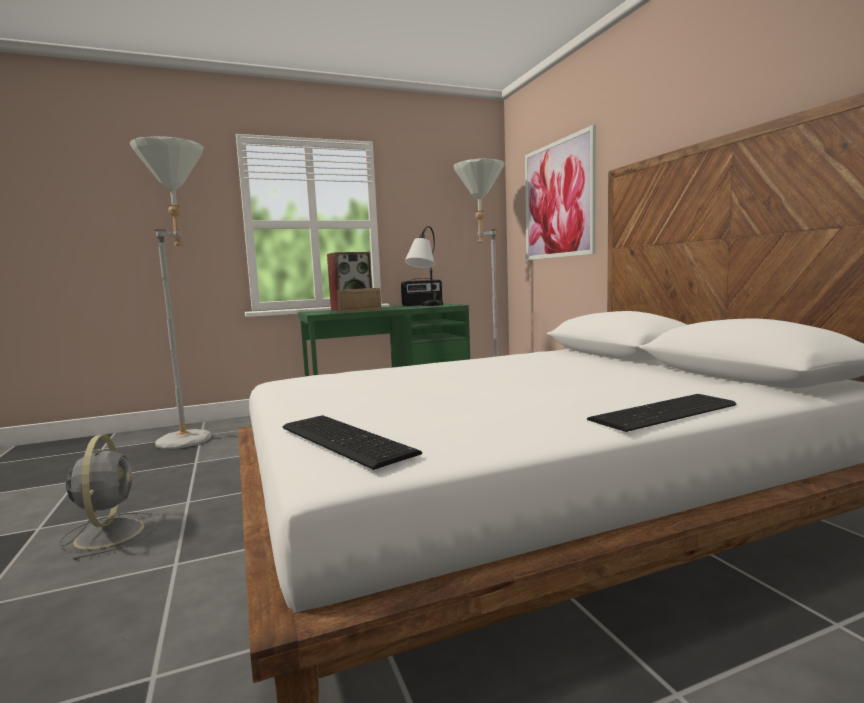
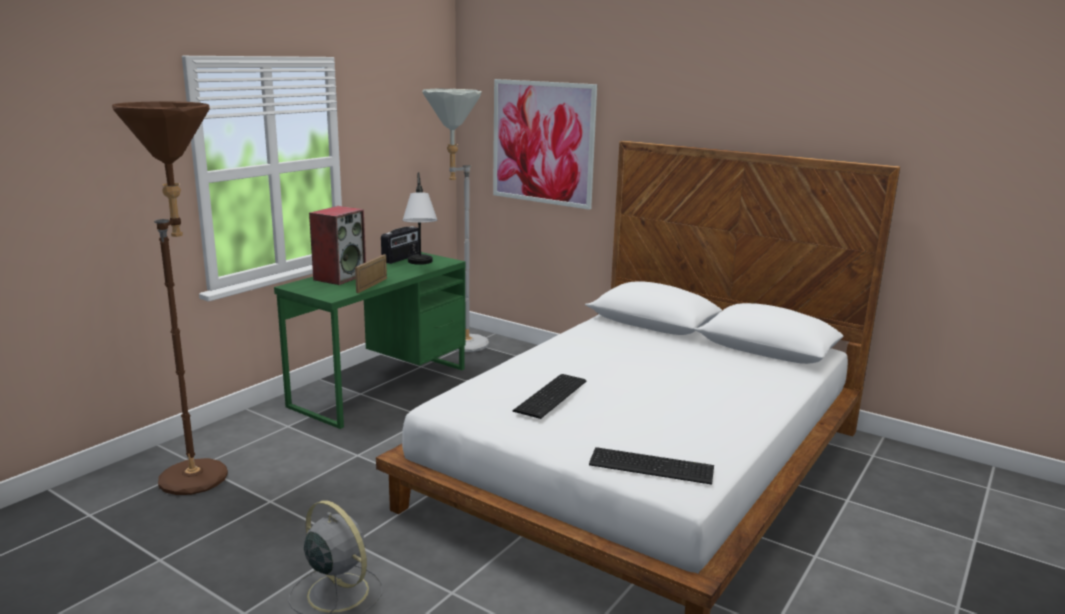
camera: 35 degrees left, 10 degrees up
(195, 438) = (201, 471): grey floor lamp -> brown floor lamp
(667, 412) = (775, 400): keyboard -> keyboard (553, 396)

